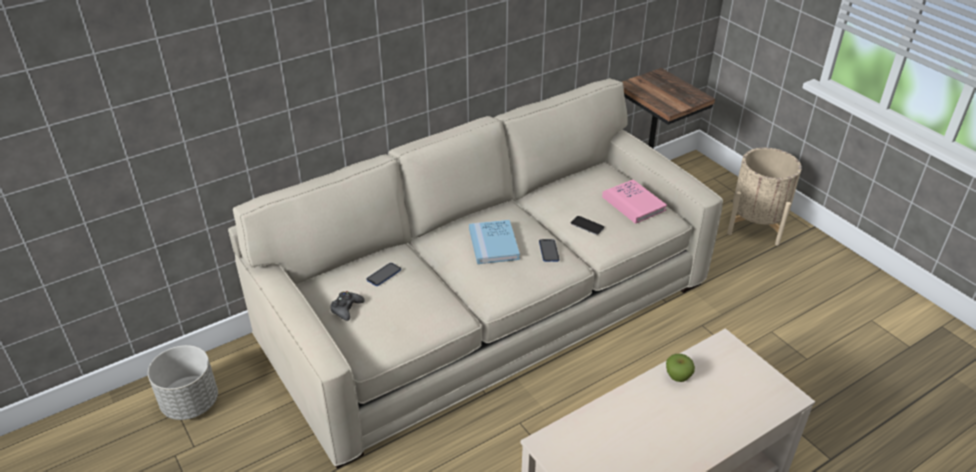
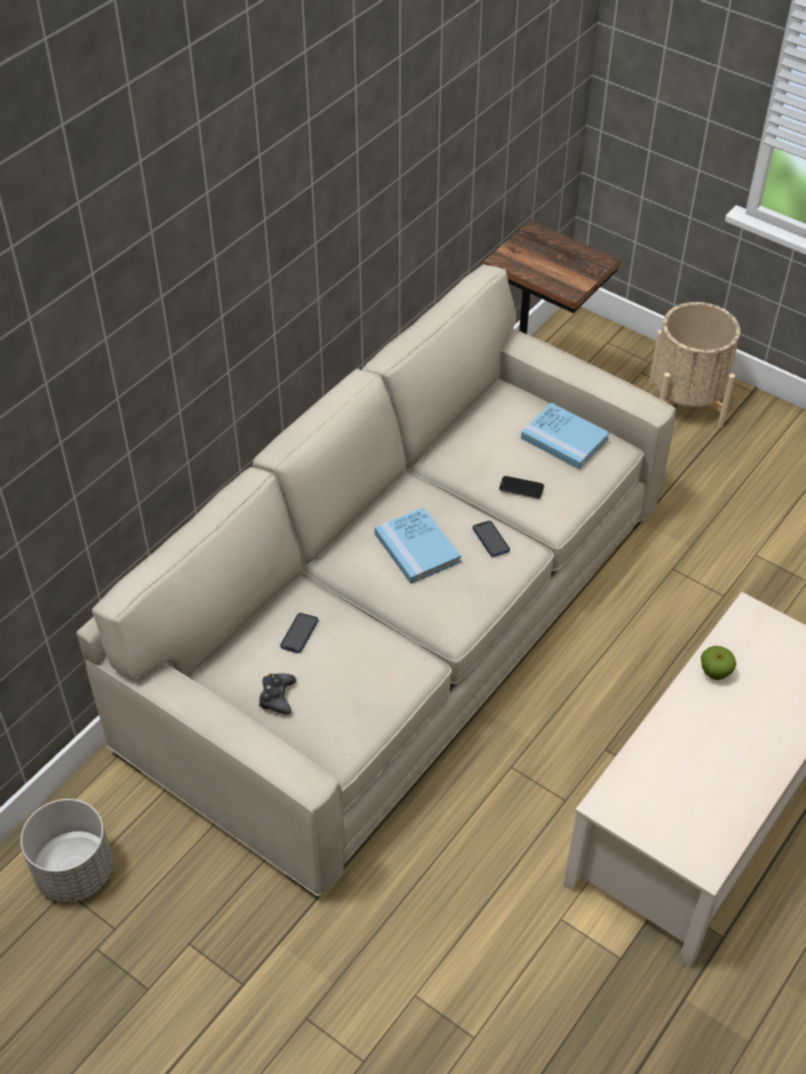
camera: 20 degrees left, 10 degrees up
(633, 203) = (564, 438): pink book -> blue book

